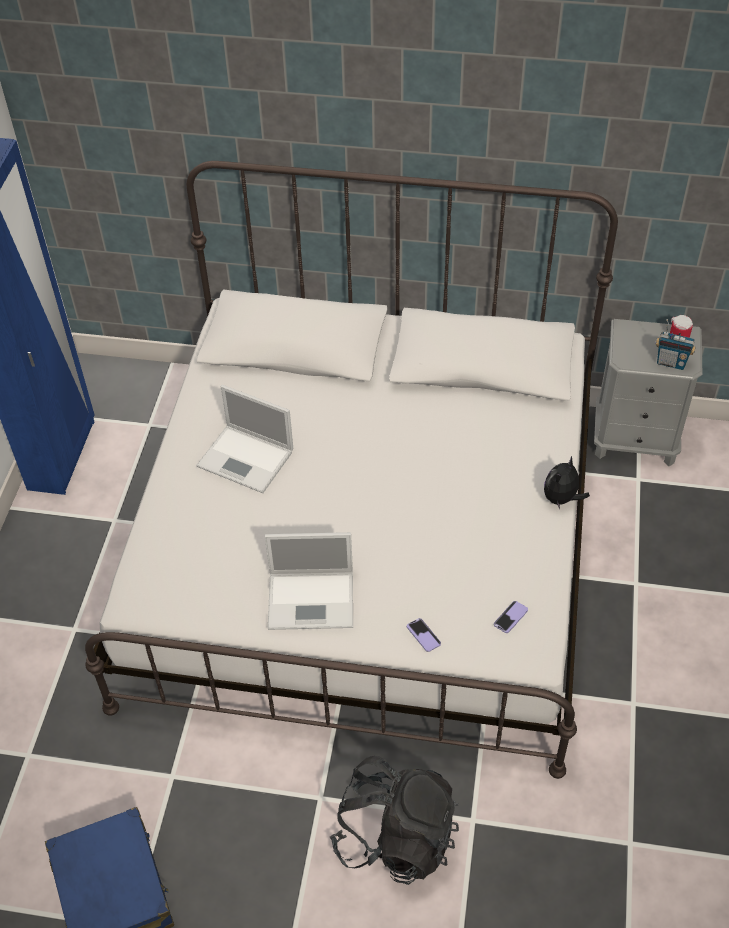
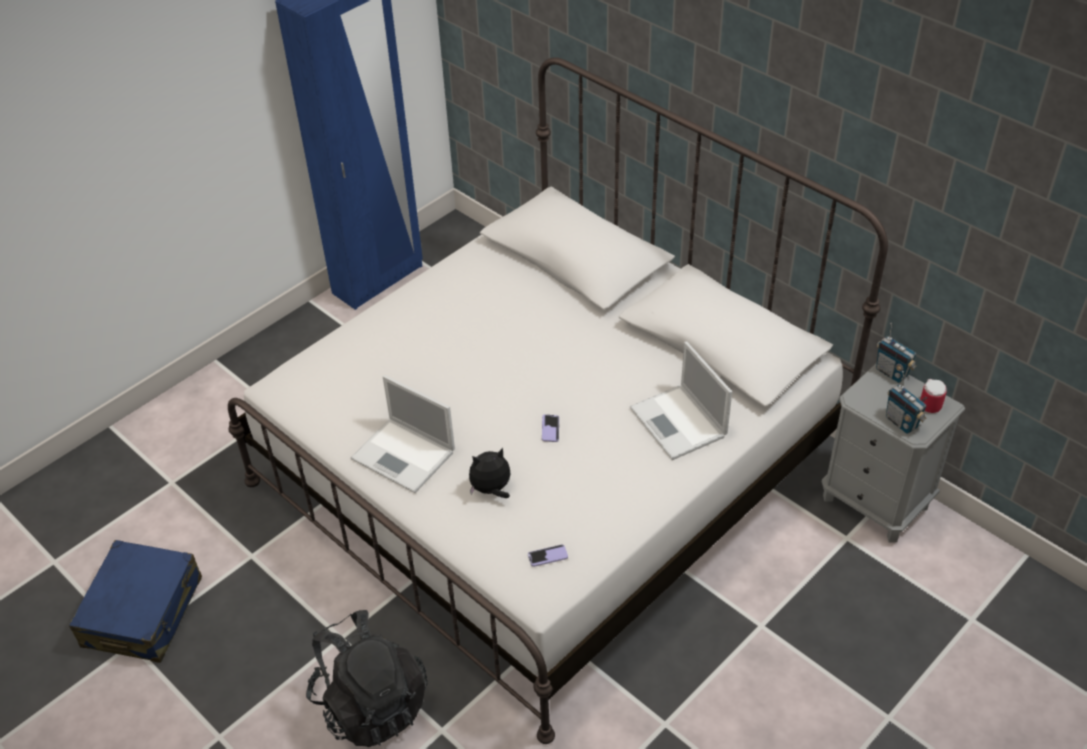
camera: 35 degrees right, 5 degrees down
(247, 459) = (454, 325): laptop -> laptop (679, 423)
(423, 635) = (463, 530): phone -> phone (550, 429)
(561, 499) = (685, 486): plush toy -> plush toy (491, 490)
(630, 326) = (891, 373): none -> radio

